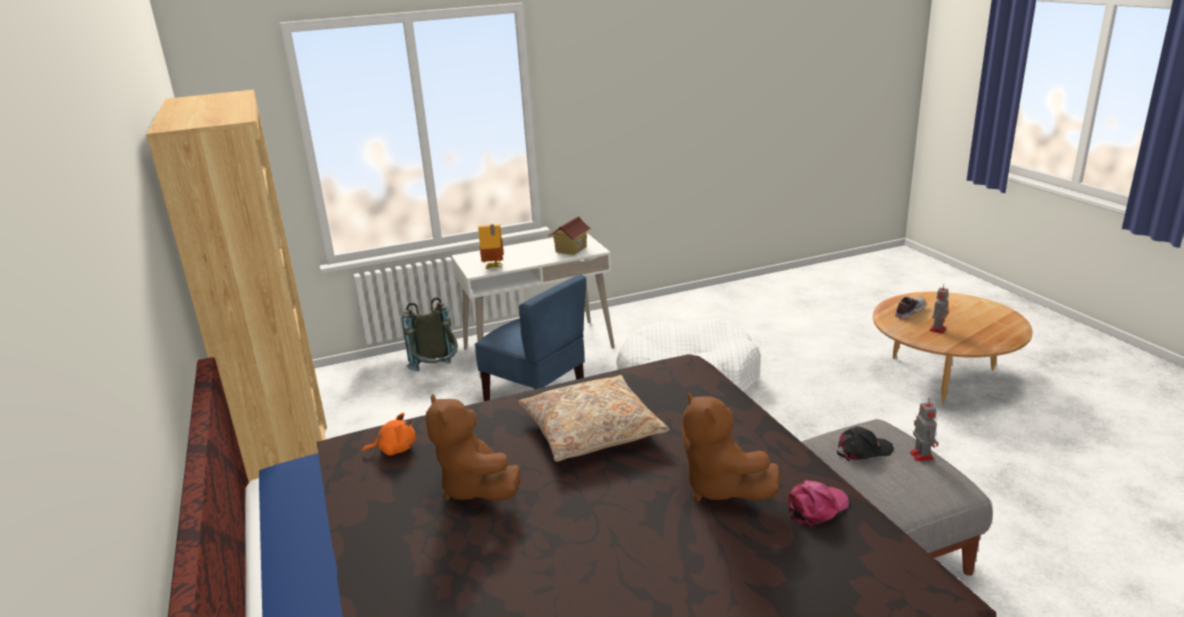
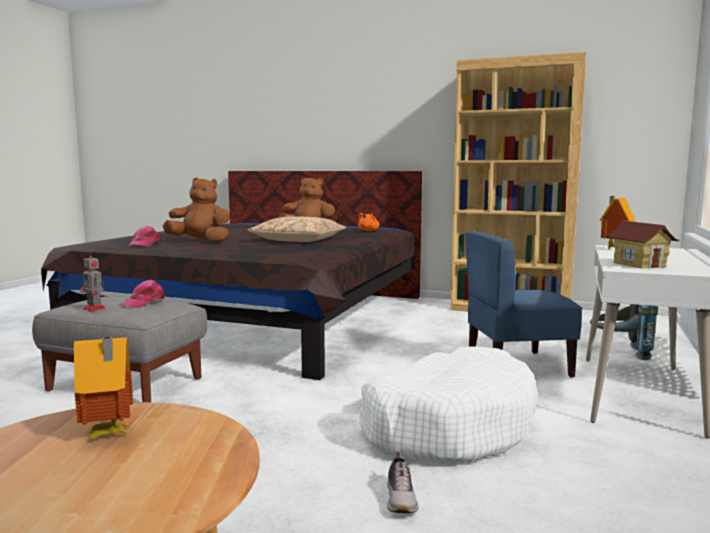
camera: 130 degrees right, 15 degrees down
(863, 450) = (144, 302): black cap -> pink cap
(908, 312) = (182, 453): shoe -> shoe (401, 499)
(937, 329) = (108, 435): toy robot -> toy house

